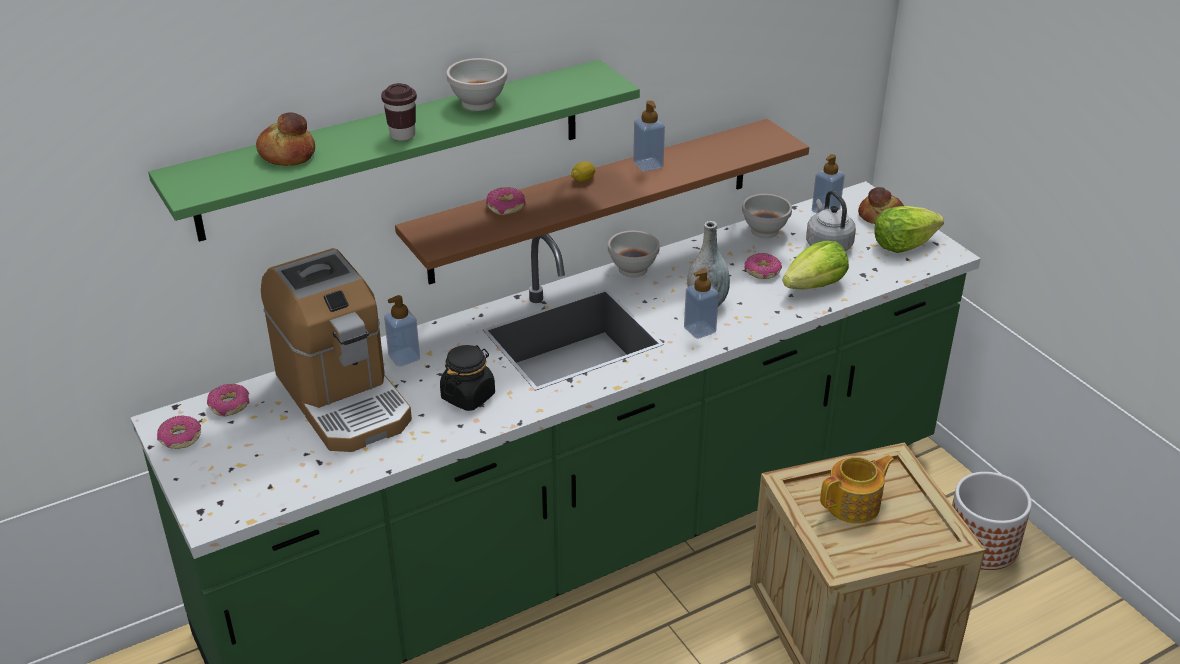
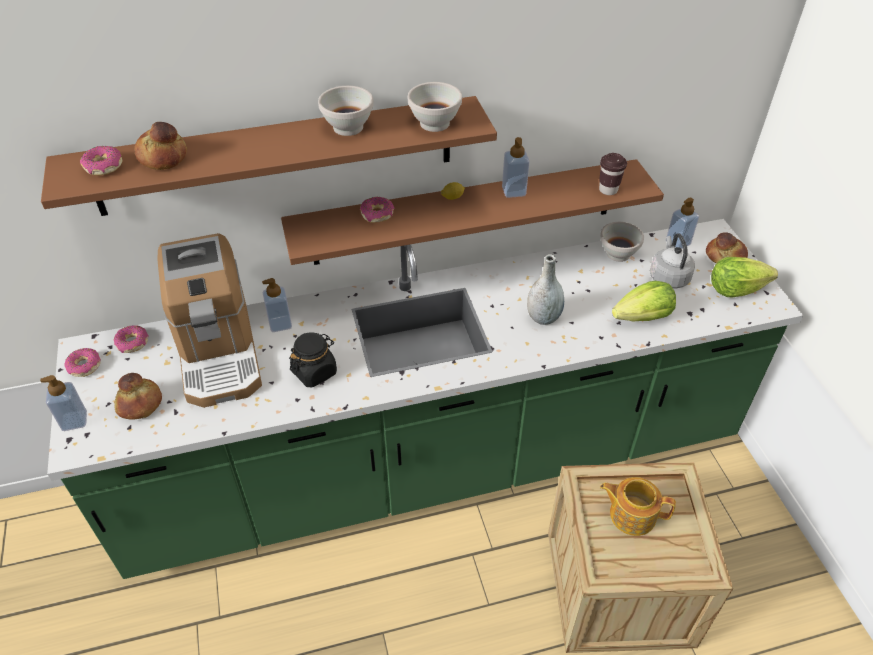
camera: 15 degrees right, 10 degrees up
(271, 462) = (140, 404): none -> bread
(394, 149) = (276, 156): green shelf -> brown shelf
(402, 135) = (267, 152): brown cup -> brown cup (608, 190)
(633, 270) = (494, 273): white bowl -> white bowl (435, 124)
(699, 330) = (528, 343): soap dispenser -> soap dispenser (74, 421)
(762, 272) = (602, 294): donut -> donut (103, 167)
(854, 505) = (631, 514): teapot -> teapot turned 150 degrees counterclockwise
(982, 545) = (751, 541): planter -> none

